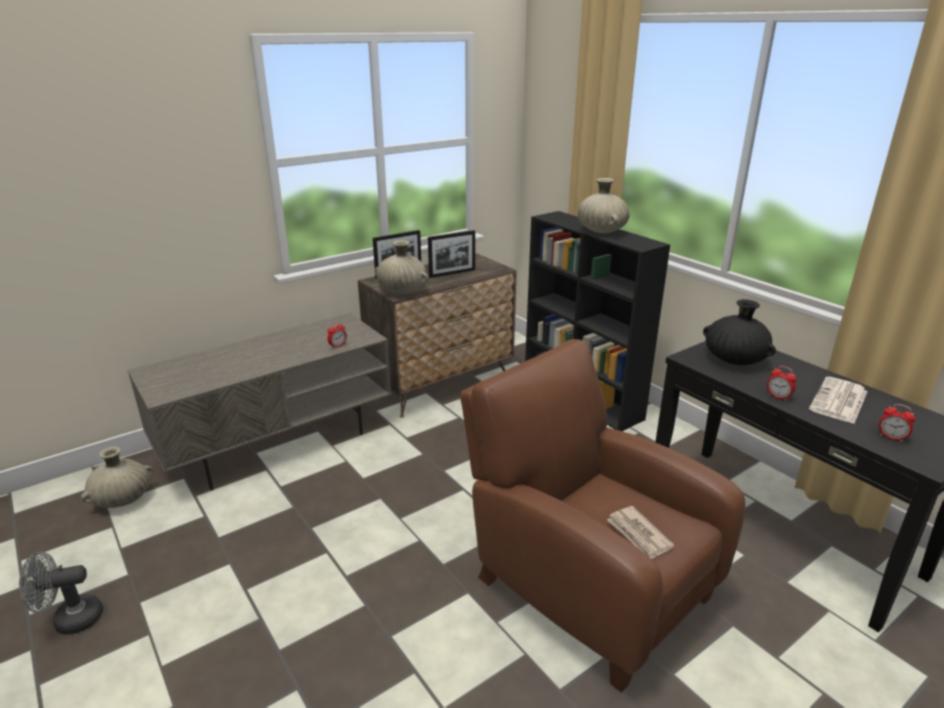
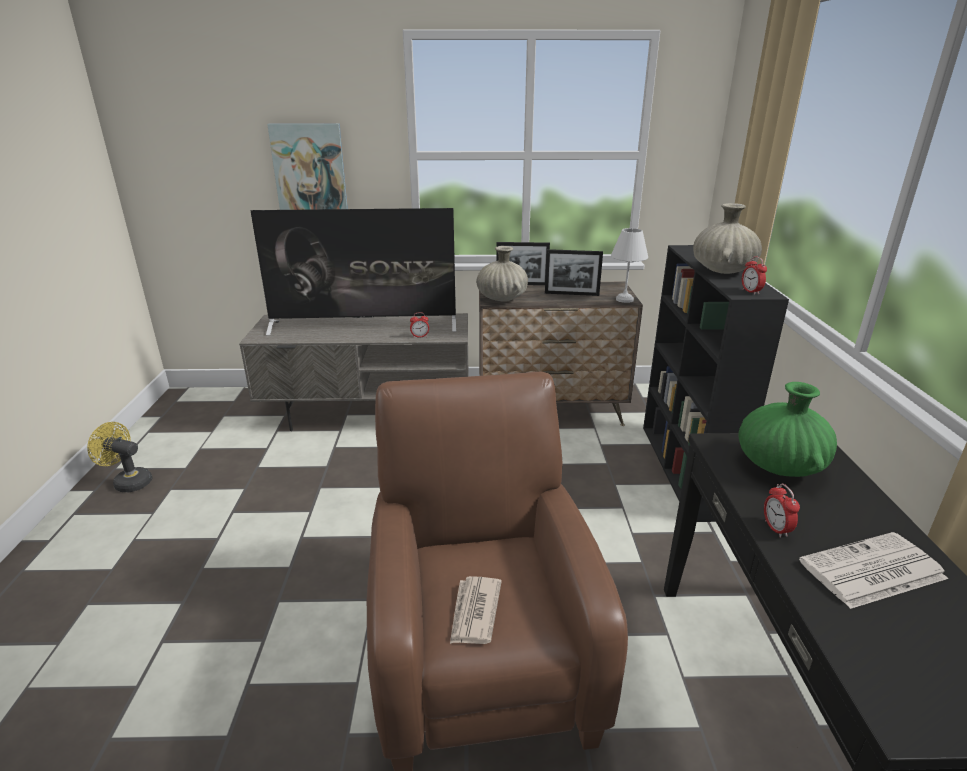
camera: 35 degrees right, 0 degrees up
(70, 619) = (128, 482): grey fan -> yellow fan
(122, 499) = (236, 415): beige vase -> none
(157, 192) = (310, 169): none -> picture
(267, 351) = (364, 326): none -> television
(499, 269) = (625, 300): none -> white table lamp
(734, 360) = (779, 465): black vase -> green vase
(891, 437) = (891, 654): alarm clock -> alarm clock (750, 292)

